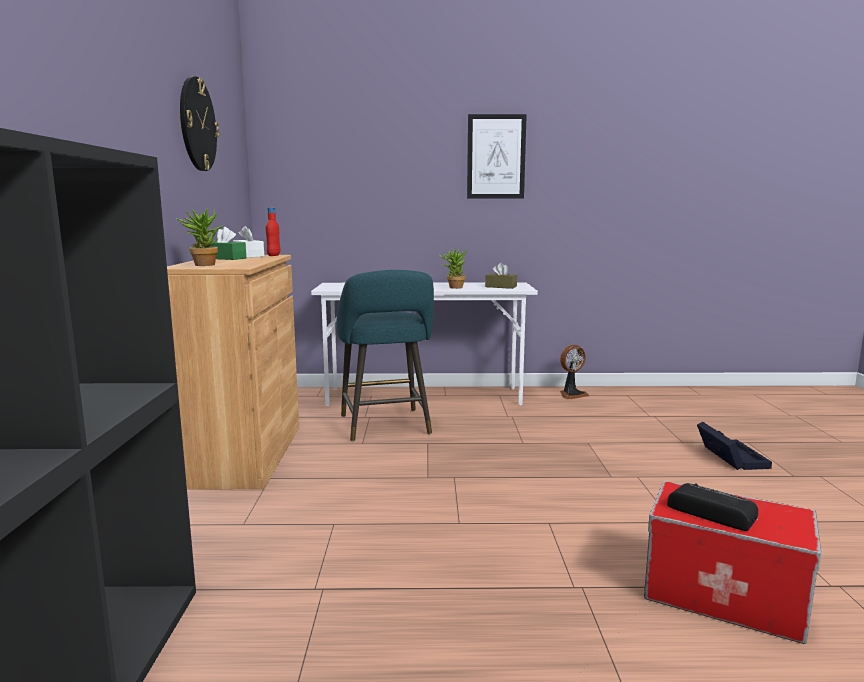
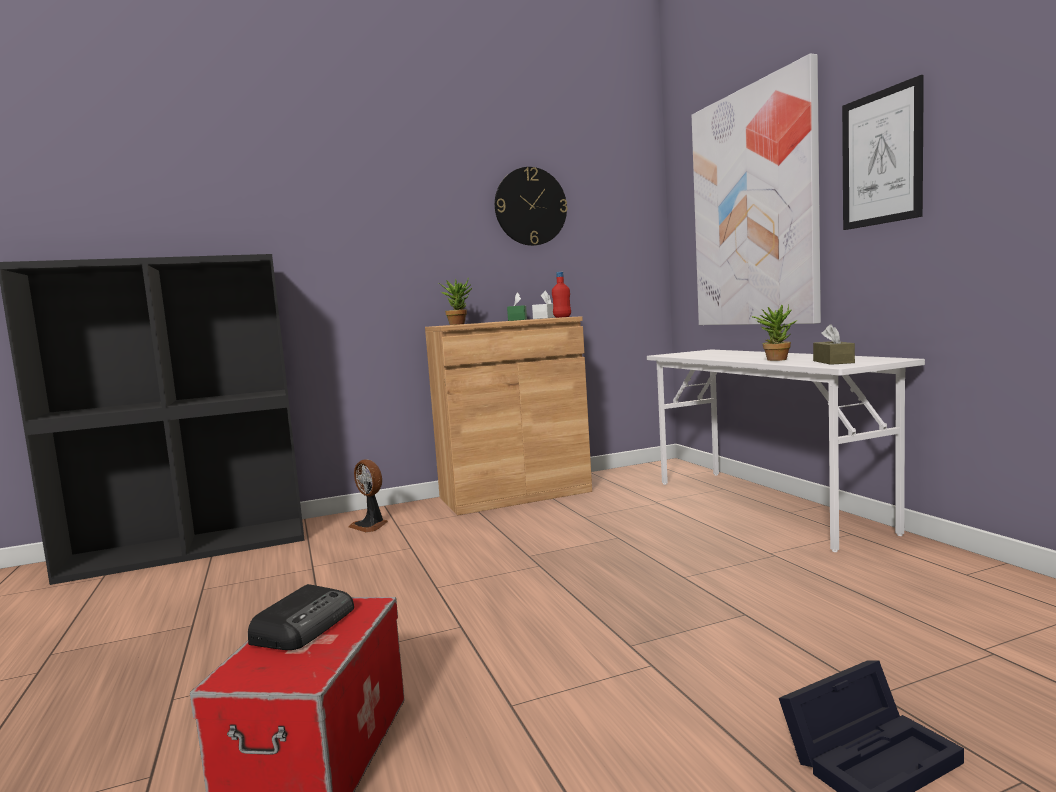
camera: 70 degrees right, 5 degrees down
(376, 168) = (753, 208): none -> picture
(386, 427) = (638, 514): turquoise stool -> none
(572, 394) = (965, 573): fan -> fan (370, 525)

